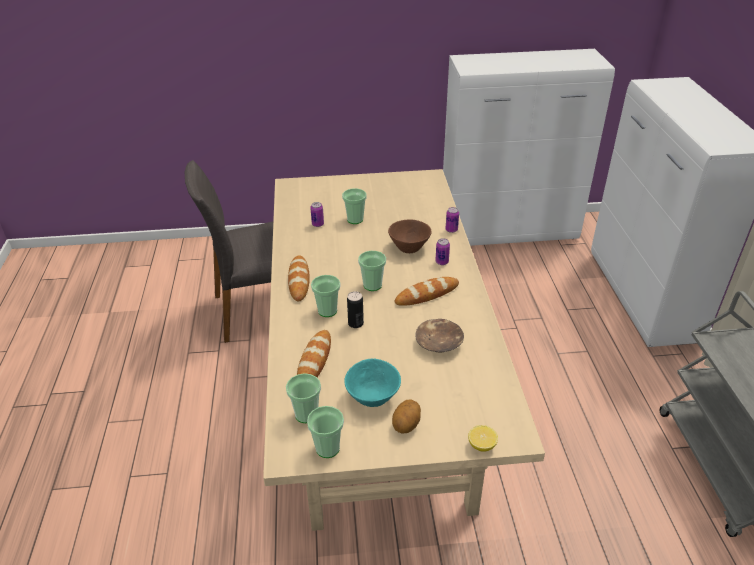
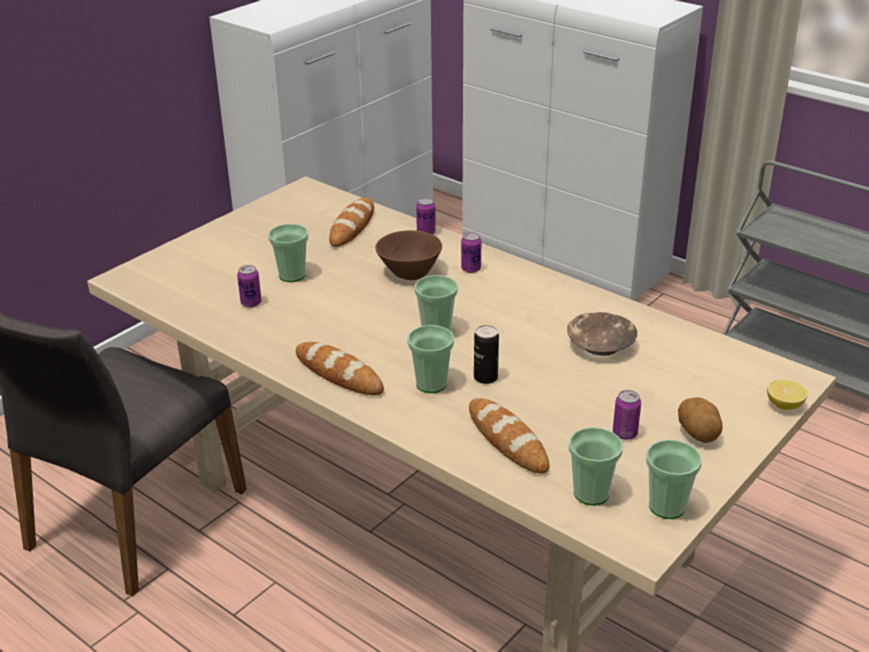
camera: 45 degrees left, 5 degrees down
(371, 397) = (624, 433): turquoise bowl -> can
(427, 294) = (510, 307): bread -> bread (352, 226)

